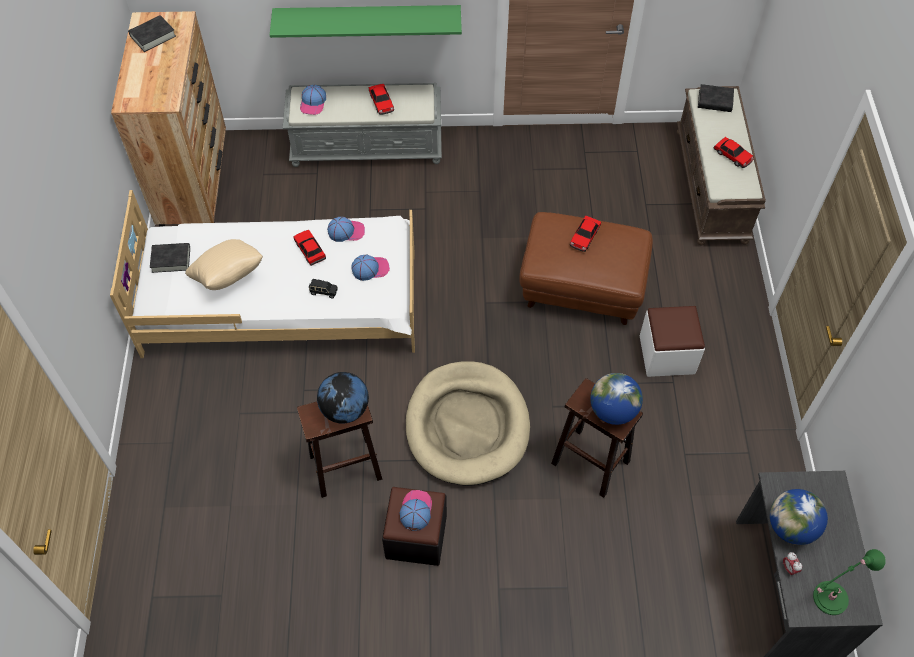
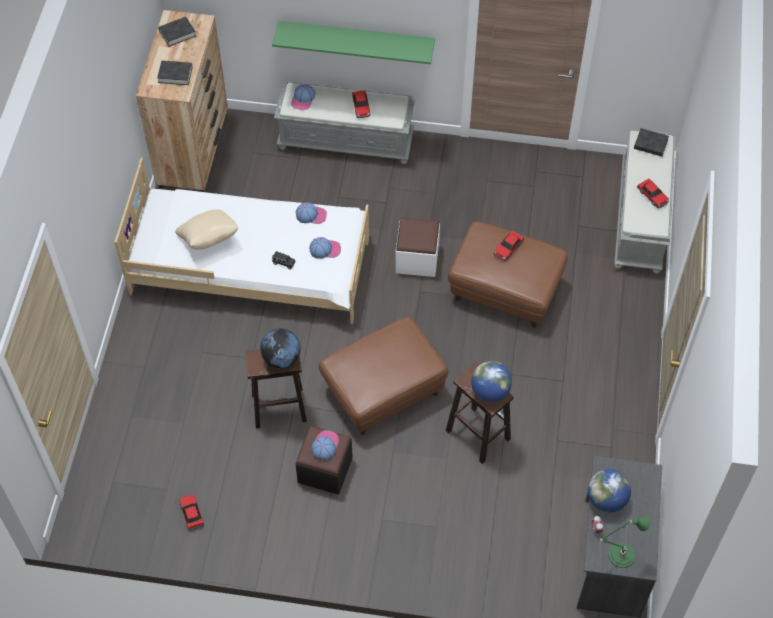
camera: 10 degrees right, 0 degrees up
(171, 259) = (165, 218): black book -> black book (175, 75)
(309, 250) = (278, 226): toy car -> toy car (191, 513)
(467, 425) = (383, 390): beige dog bed -> brown ottoman
(667, 354) = (563, 357): white ottoman -> white ottoman (417, 259)
(712, 186) = (641, 218): brown bench -> grey bench

